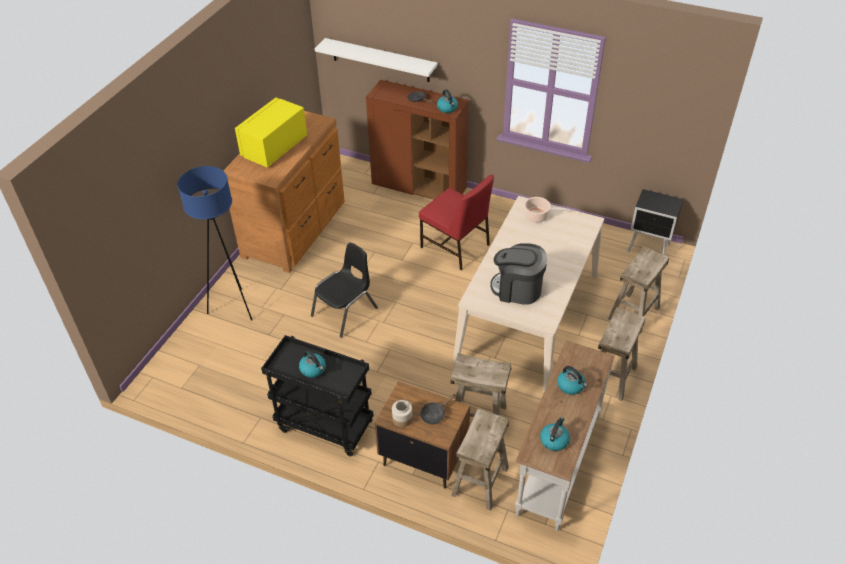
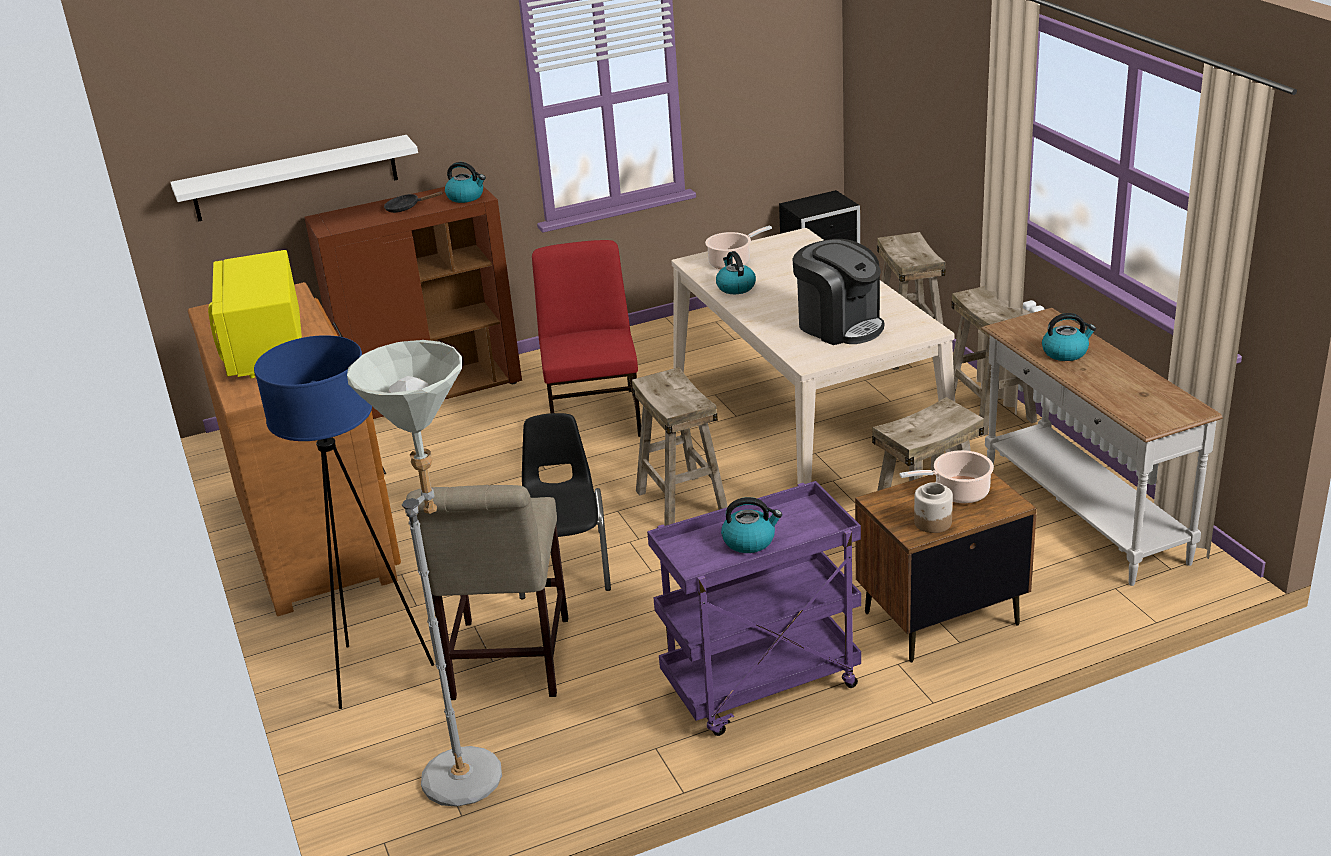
camera: 45 degrees left, 15 degrees down
(207, 372) = (472, 766): none -> grey floor lamp
(270, 340) = (507, 664): none -> beige chair
(323, 426) = (760, 687): black cart -> purple cart
(435, 414) = (958, 493): black frying pan -> cooking pot
(455, 247) = (595, 416): red chair -> red chair turned 90 degrees counterclockwise
(479, 480) = (1038, 588): beige stool -> beige stool (680, 502)
(517, 289) = (839, 325): coffee machine -> coffee machine turned 105 degrees counterclockwise
(554, 440) = (1143, 399): kettle -> kettle (735, 287)

